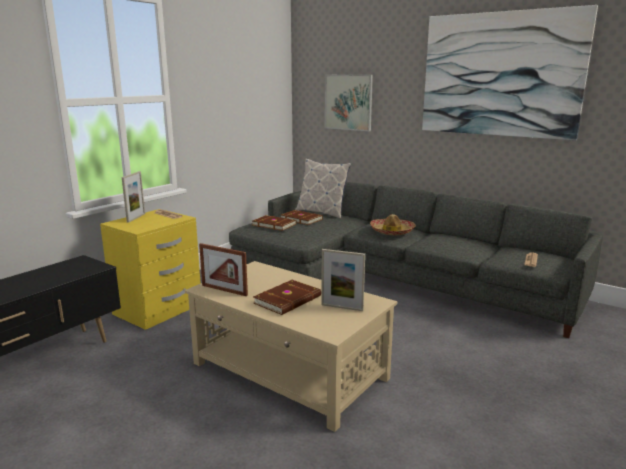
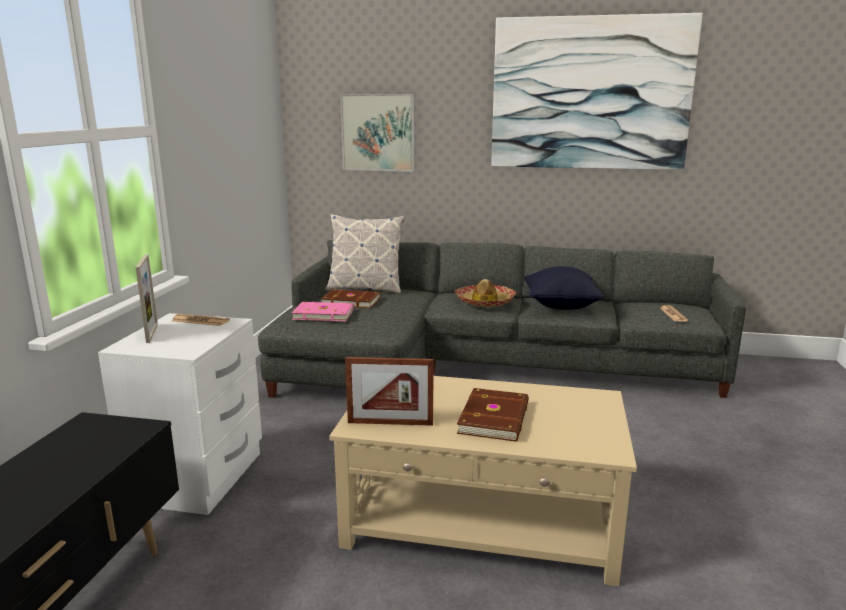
camera: 25 degrees left, 0 degrees up
(158, 310) = (198, 477): yellow nightstand -> white nightstand
(274, 224) = (323, 314): brown book -> pink book
(342, 307) = (573, 413): picture frame -> none
(446, 241) = (561, 306): none -> black pillow

